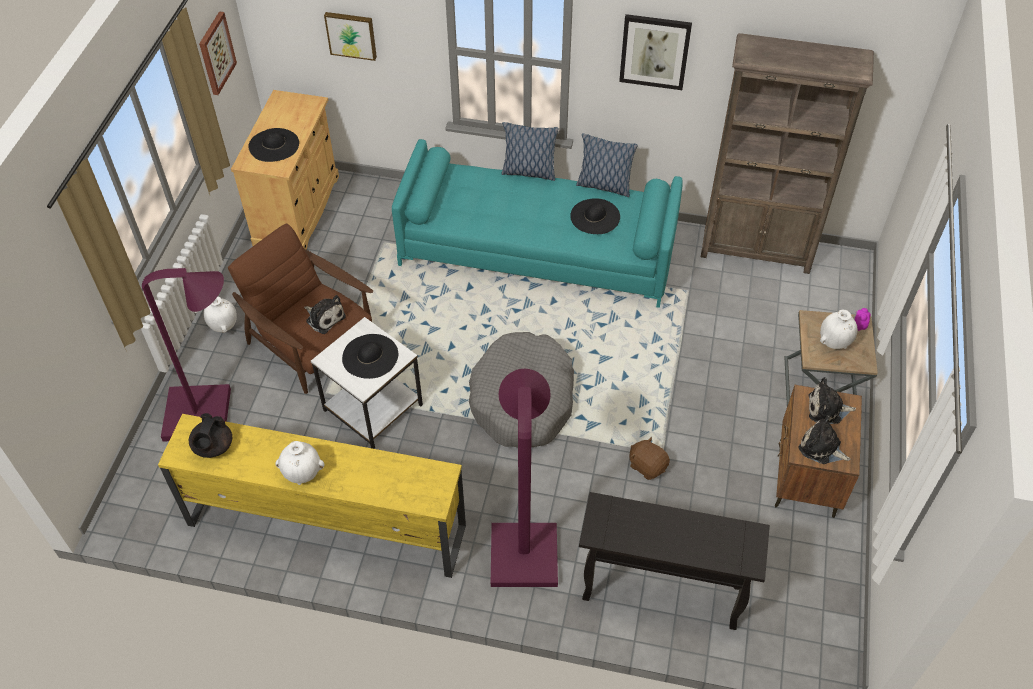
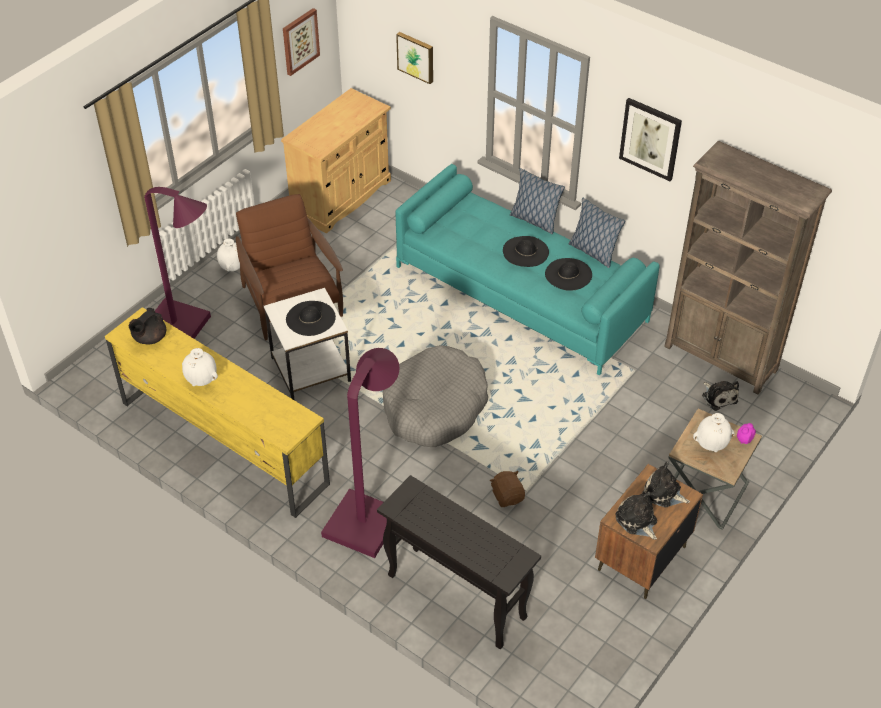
camera: 25 degrees right, 5 degrees down
(274, 145) = (325, 131): black hat -> black hat (525, 251)
(324, 317) = (299, 280): plush toy -> plush toy (718, 397)

